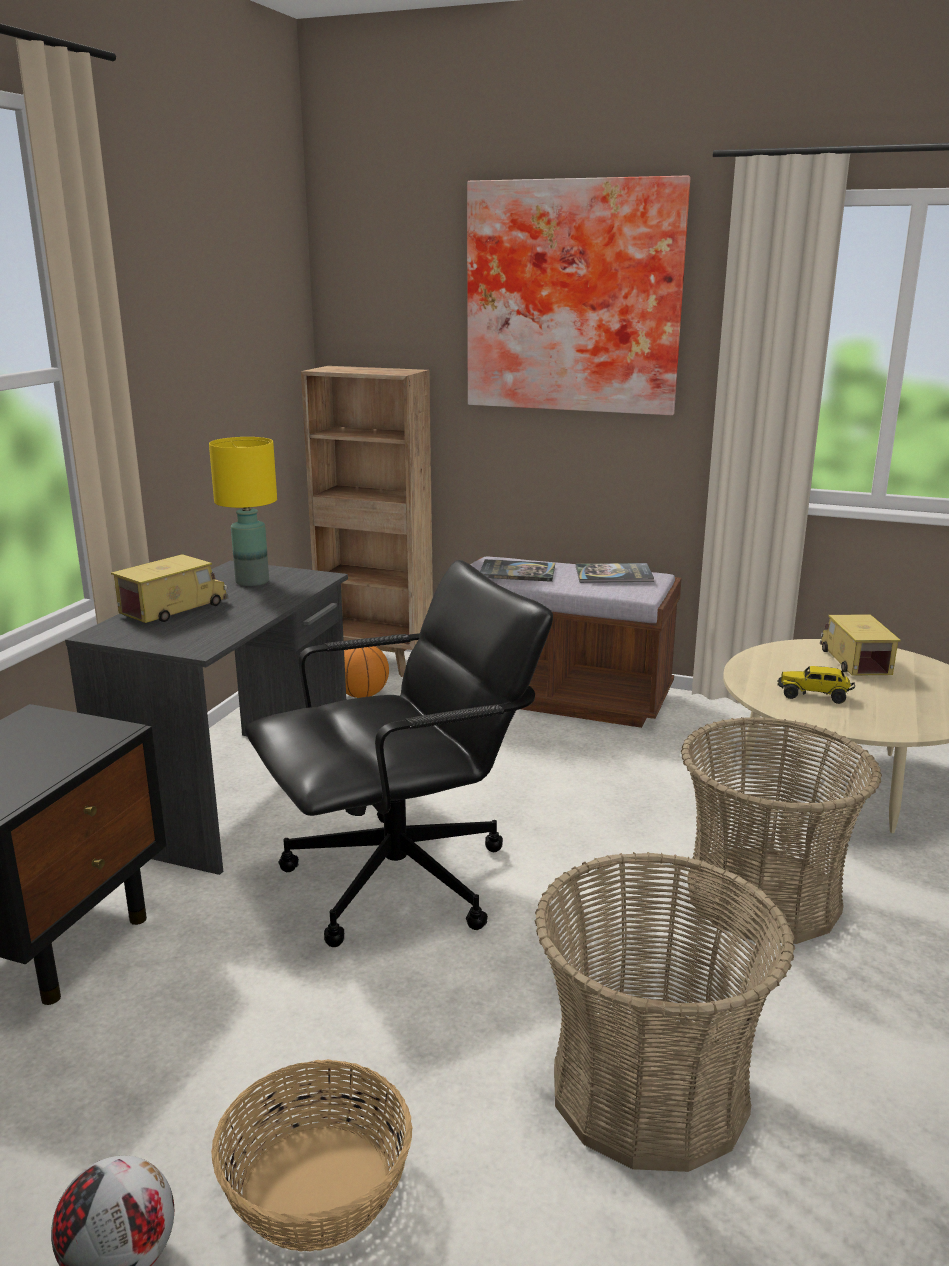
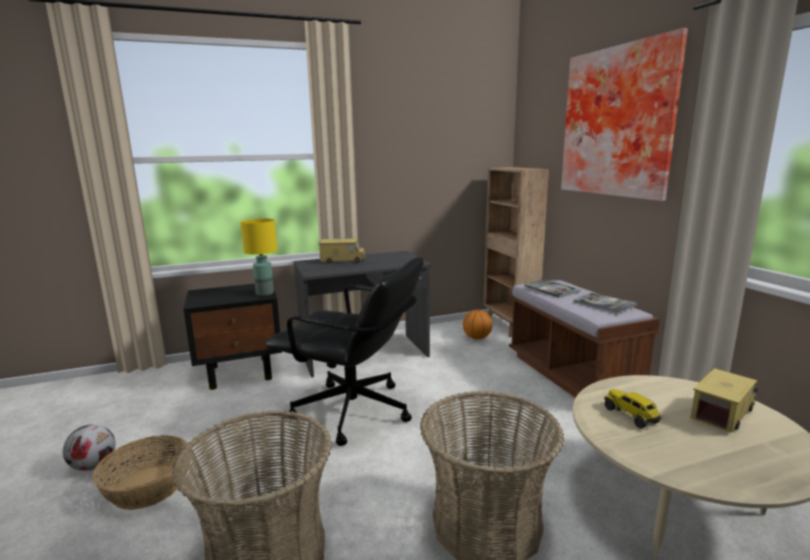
camera: 50 degrees right, 5 degrees down
(251, 581) = (391, 258): yellow table lamp -> yellow table lamp (264, 293)

